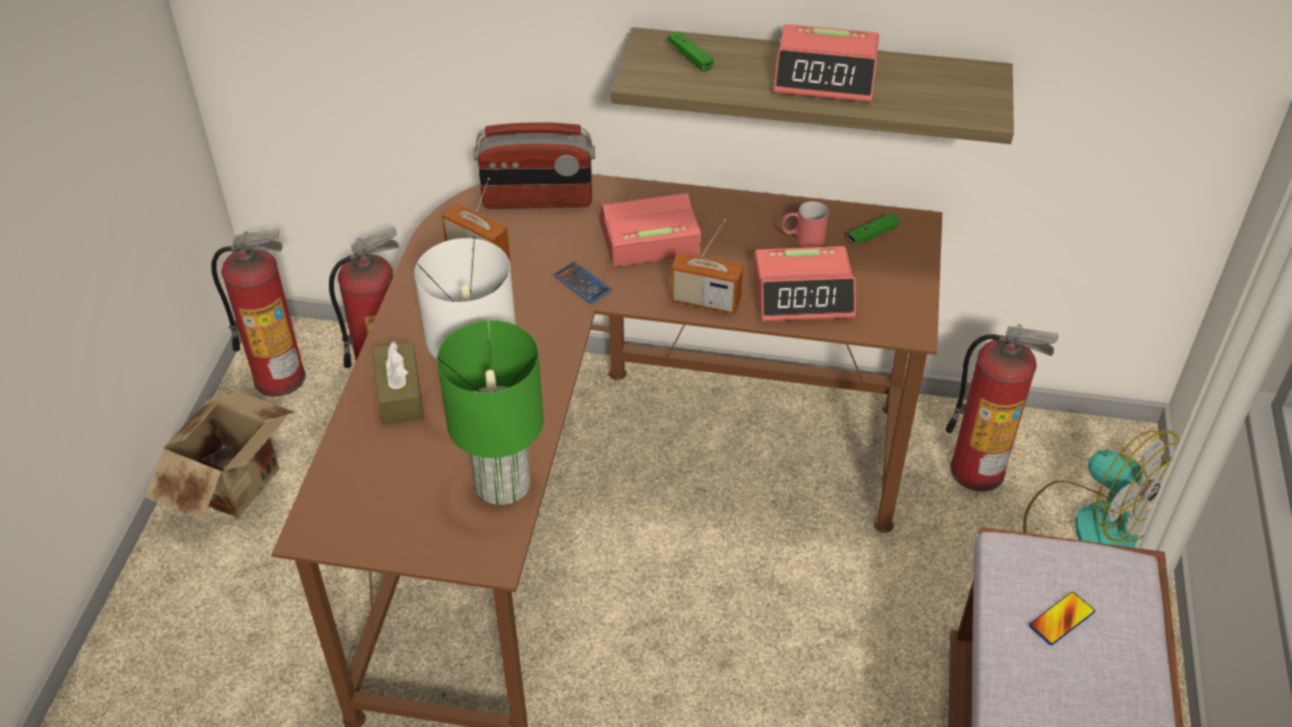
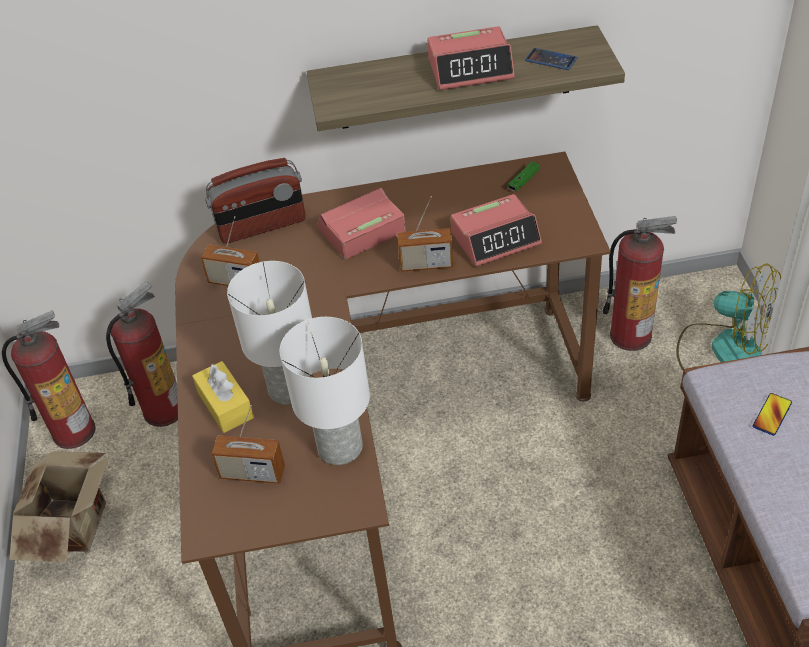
camera: 15 degrees left, 0 degrees up
(393, 481) = (252, 473): none -> radio
(400, 394) = (225, 405): brown tissue box -> yellow tissue box
(501, 483) = (338, 447): green table lamp -> white table lamp
(582, 283) = (327, 278): phone -> phone (551, 60)
(690, 57) = (363, 81): green game controller -> none
(802, 239) = (475, 199): red mug -> none

